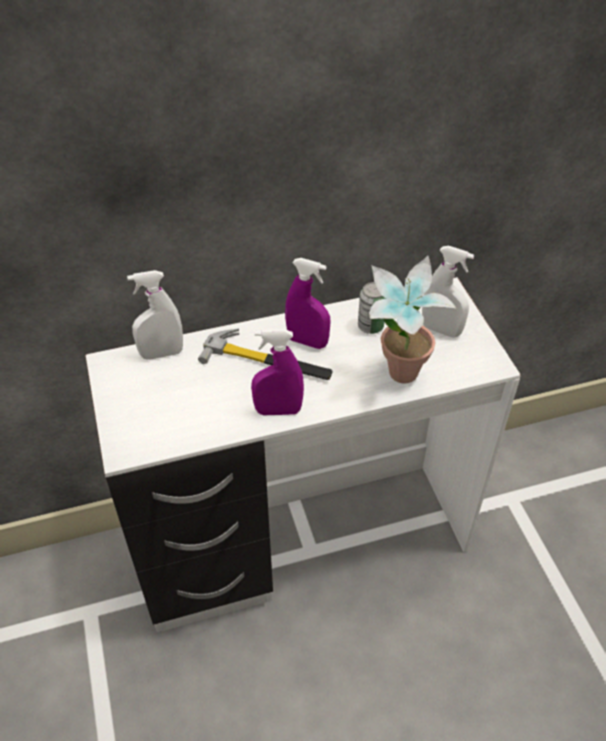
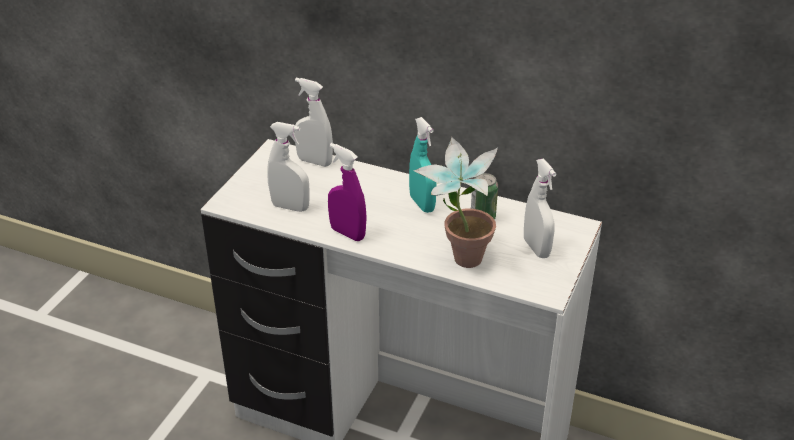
camera: 40 degrees right, 10 degrees down
(194, 415) = (290, 207): none -> white spray bottle
(268, 361) = (378, 201): hammer -> none
(307, 342) = (422, 204): purple spray bottle -> turquoise spray bottle

